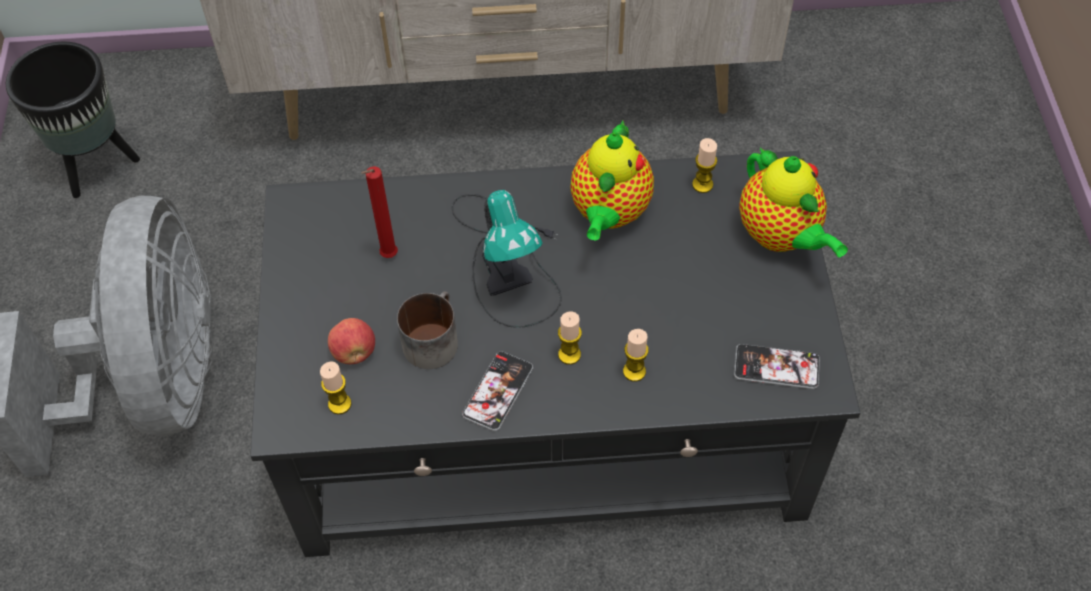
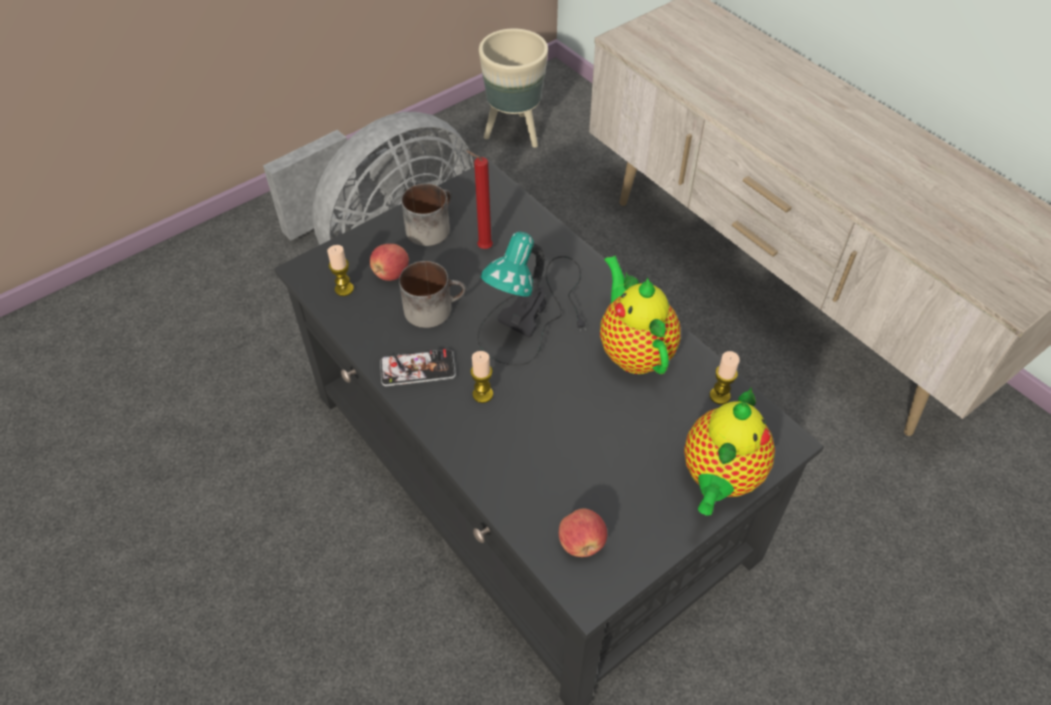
camera: 55 degrees right, 5 degrees down
(97, 165) = (515, 133): black planter -> beige planter
(318, 284) = (430, 226): none -> mug
(609, 213) = (633, 350): teapot -> teapot turned 90 degrees clockwise
(634, 371) = (499, 444): candle -> none
(776, 367) = (581, 543): phone -> apple

